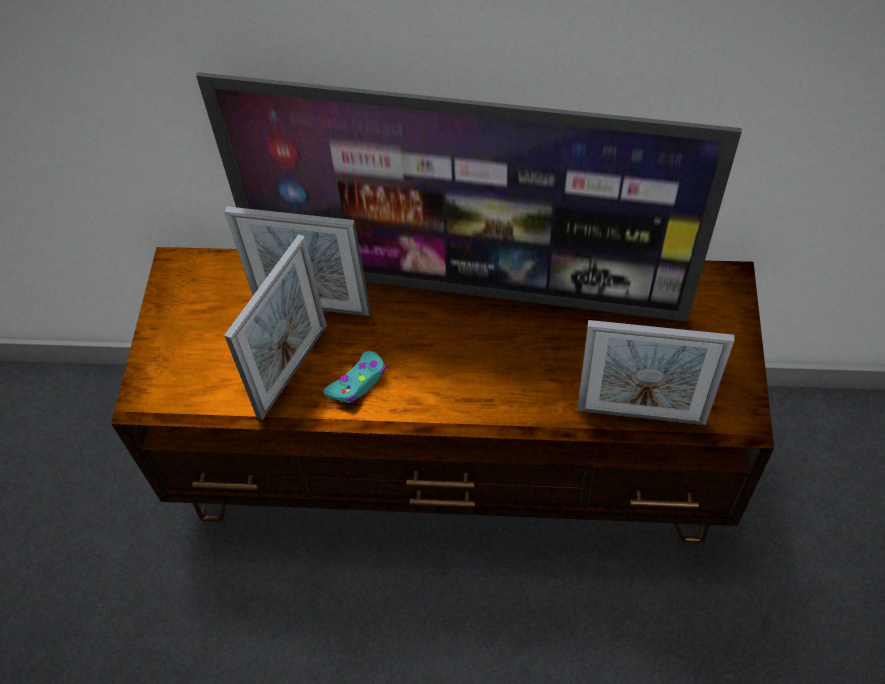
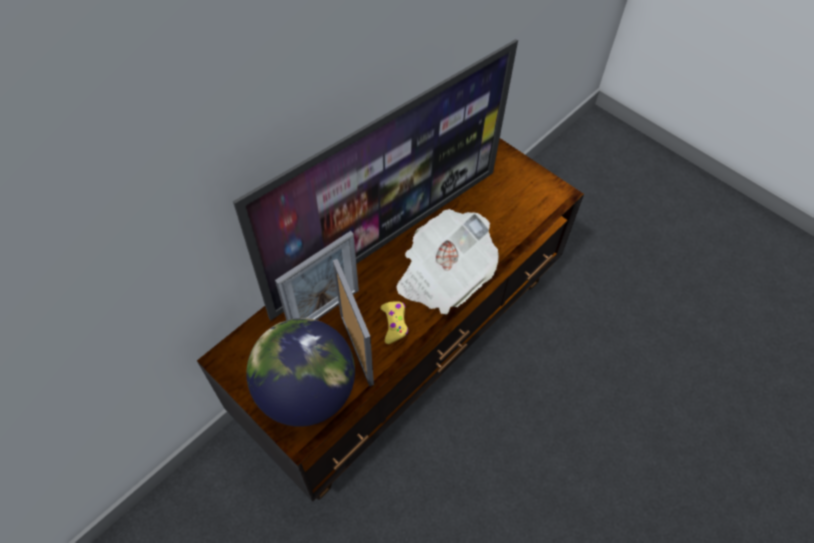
camera: 55 degrees left, 0 degrees up
(201, 365) = (307, 391): none -> globe
(358, 382) = (394, 324): turquoise game controller -> yellow game controller
(471, 381) = (443, 276): none -> newspaper
(641, 415) = (524, 225): picture frame -> none

